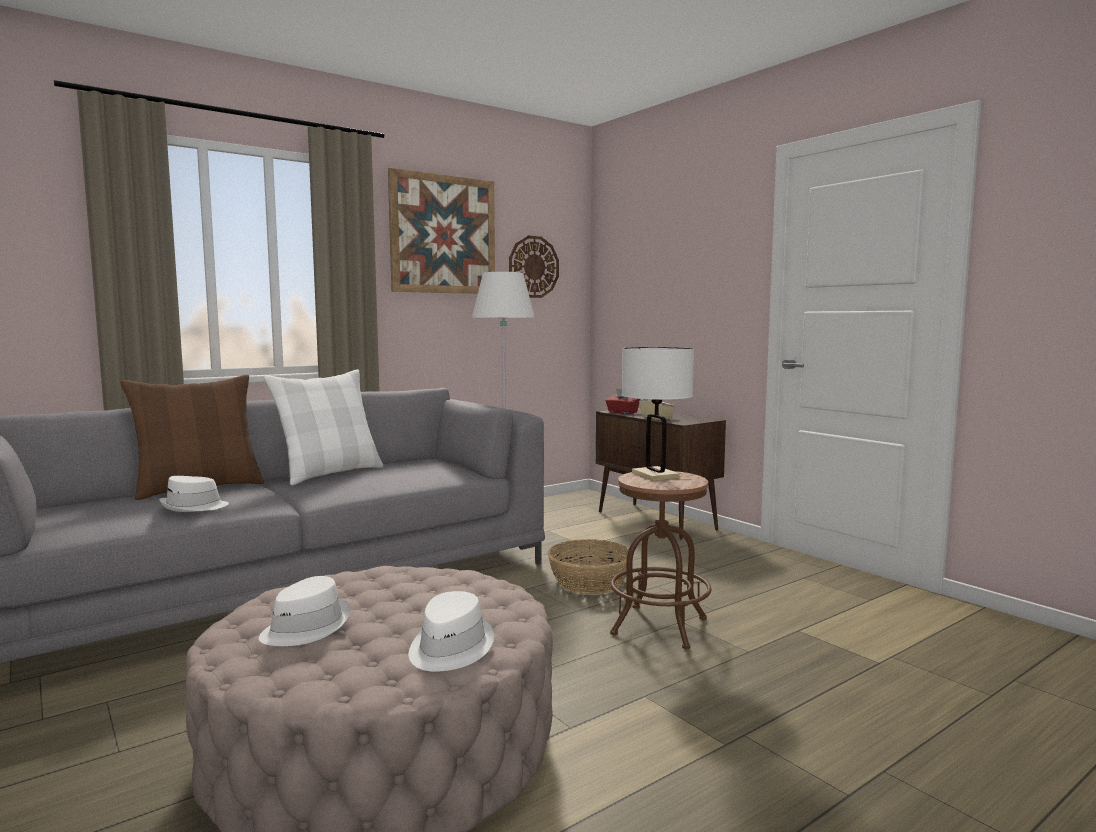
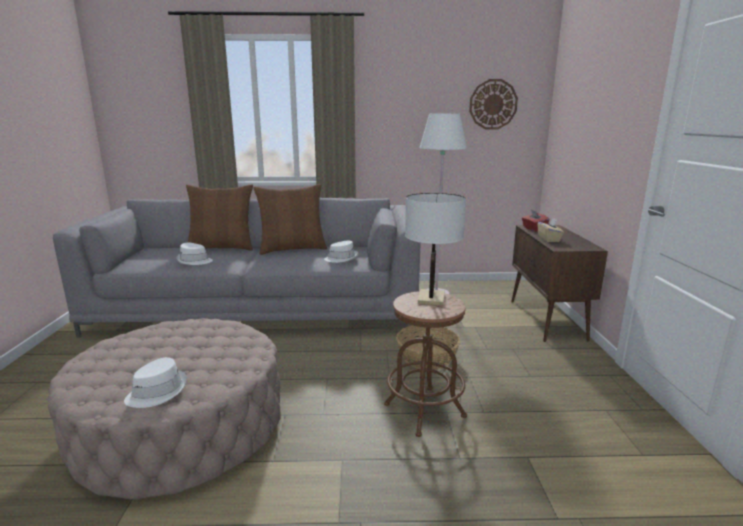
camera: 35 degrees right, 10 degrees up
(305, 627) = (133, 352): white hat -> white hat (341, 258)
(330, 473) = (292, 249): white pillow -> brown pillow
(443, 234) = (414, 83): picture -> none

